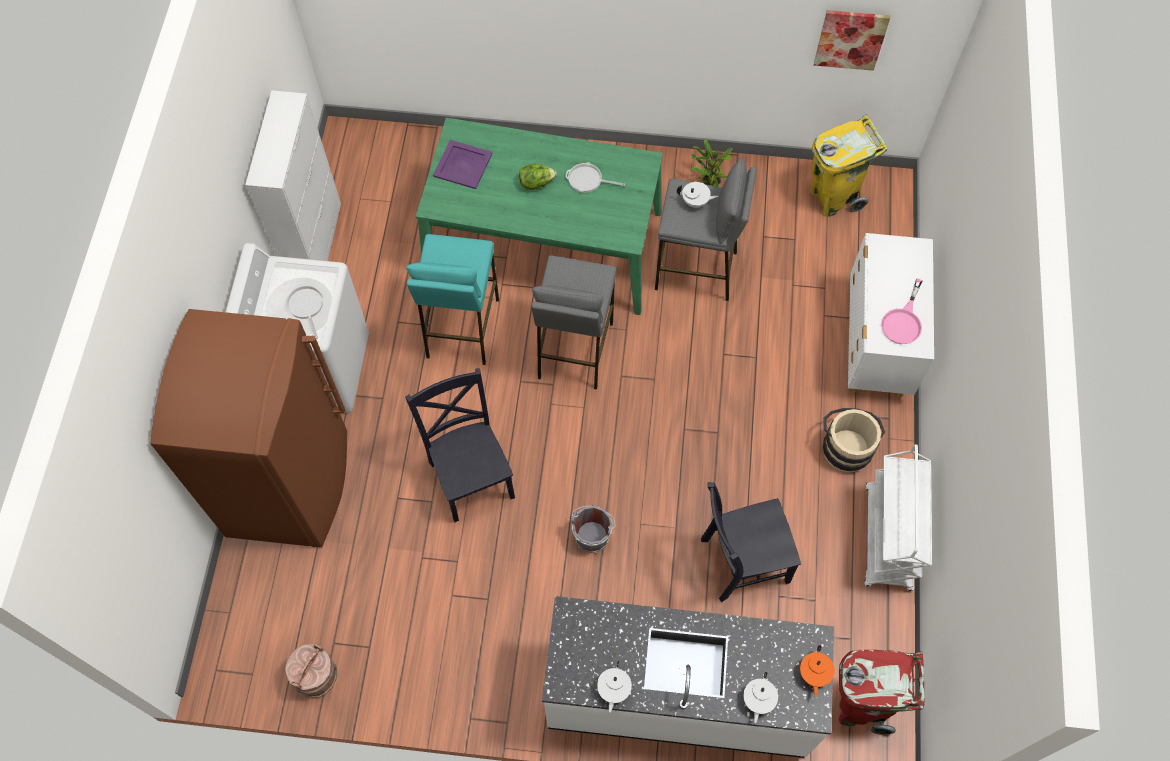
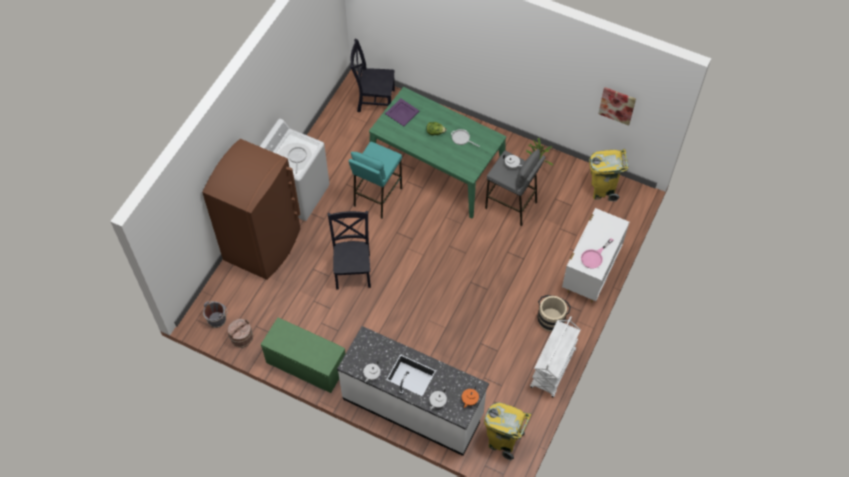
camera: 20 degrees right, 5 degrees down
(315, 244) = (320, 132): white cabinet -> none
(453, 685) = (305, 364): none -> green bench
(574, 350) = (430, 226): grey stool -> none
(592, 535) = (402, 317): grey bucket -> grey bucket (217, 319)
(740, 561) = (471, 354): black chair -> black chair (374, 100)
(861, 703) = (503, 441): red trash can -> yellow trash can

